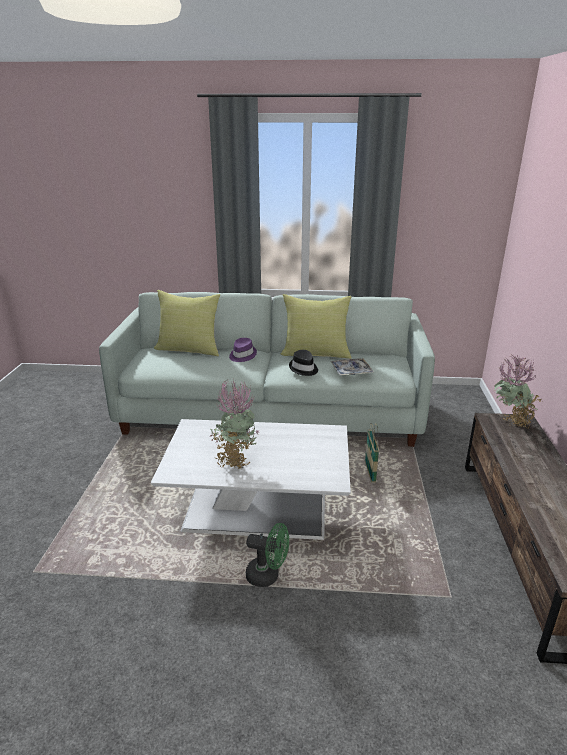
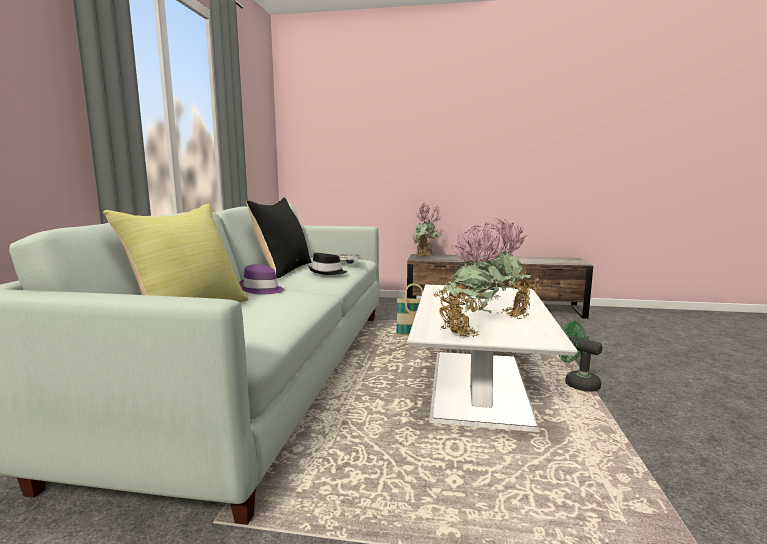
camera: 85 degrees left, 15 degrees down
(195, 440) = (466, 332): none -> potted plant
(268, 575) = (576, 383): green fan -> green fan turned 60 degrees counterclockwise
(316, 353) = (284, 270): yellow pillow -> black pillow

